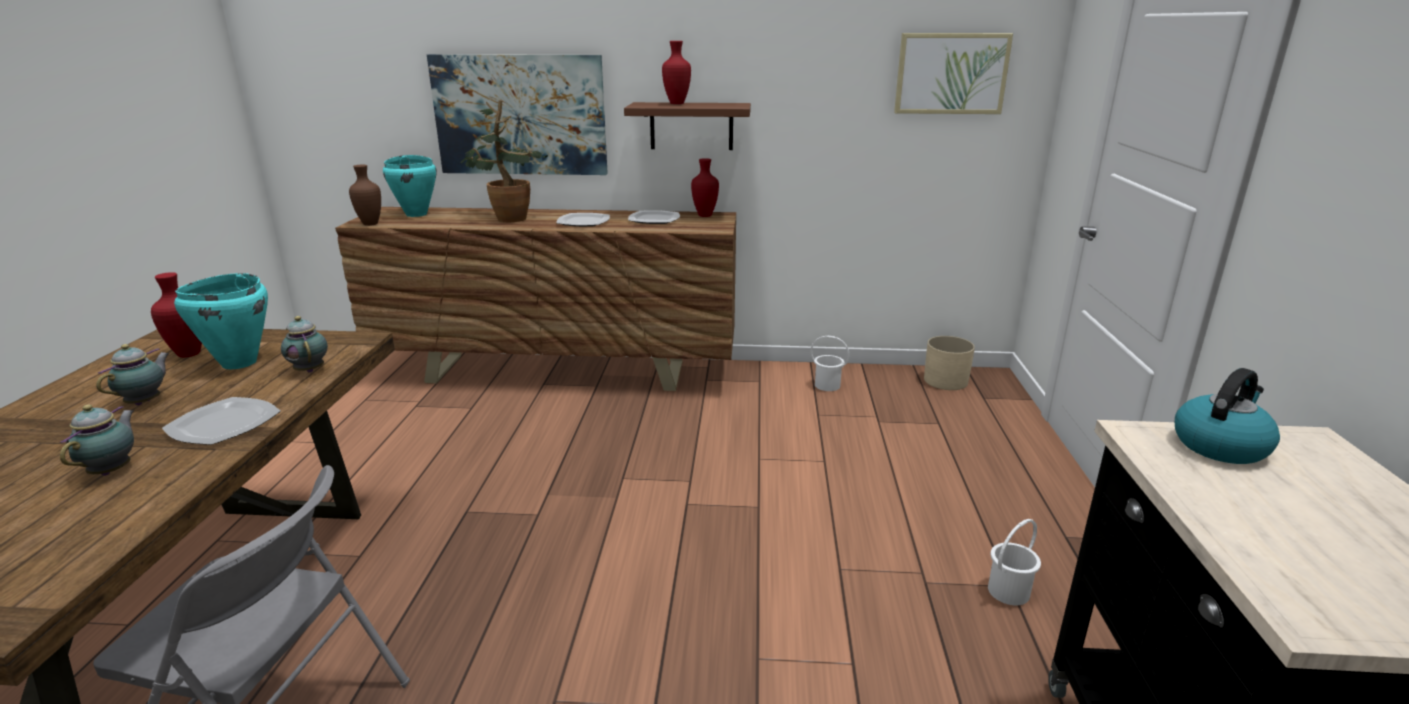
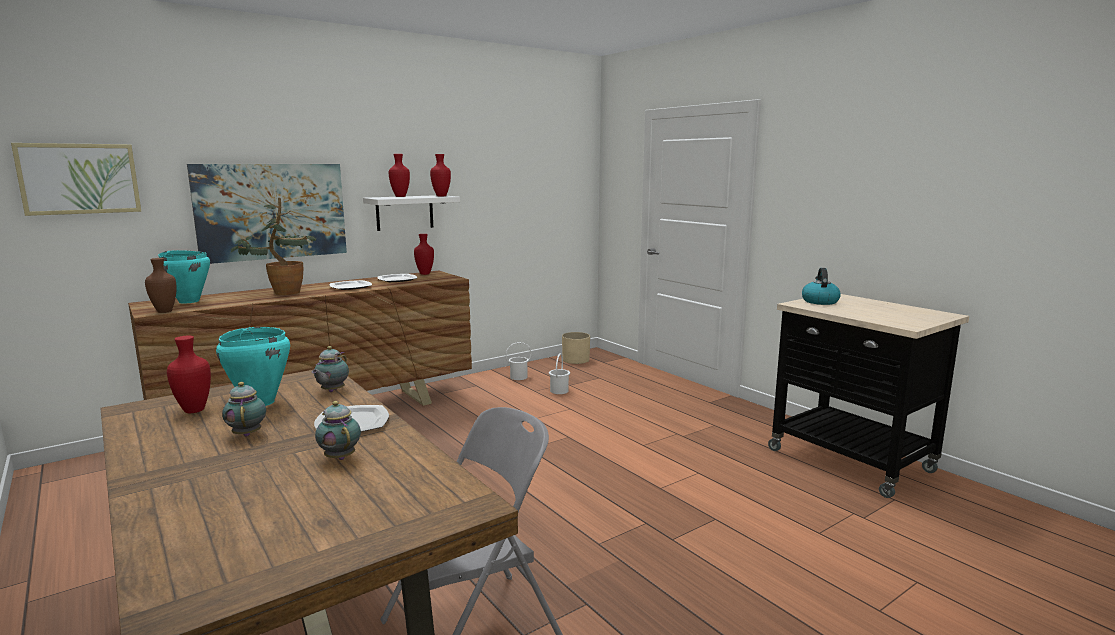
camera: 40 degrees left, 10 degrees down
(309, 369) = (331, 391): teapot -> teapot turned 90 degrees counterclockwise
(691, 126) = (404, 212): brown shelf -> white shelf
(728, 106) = (440, 196): none -> red vase
(951, 73) = (550, 174): picture -> picture (79, 178)
(1009, 591) = (716, 427): white bucket -> white bucket (559, 391)

